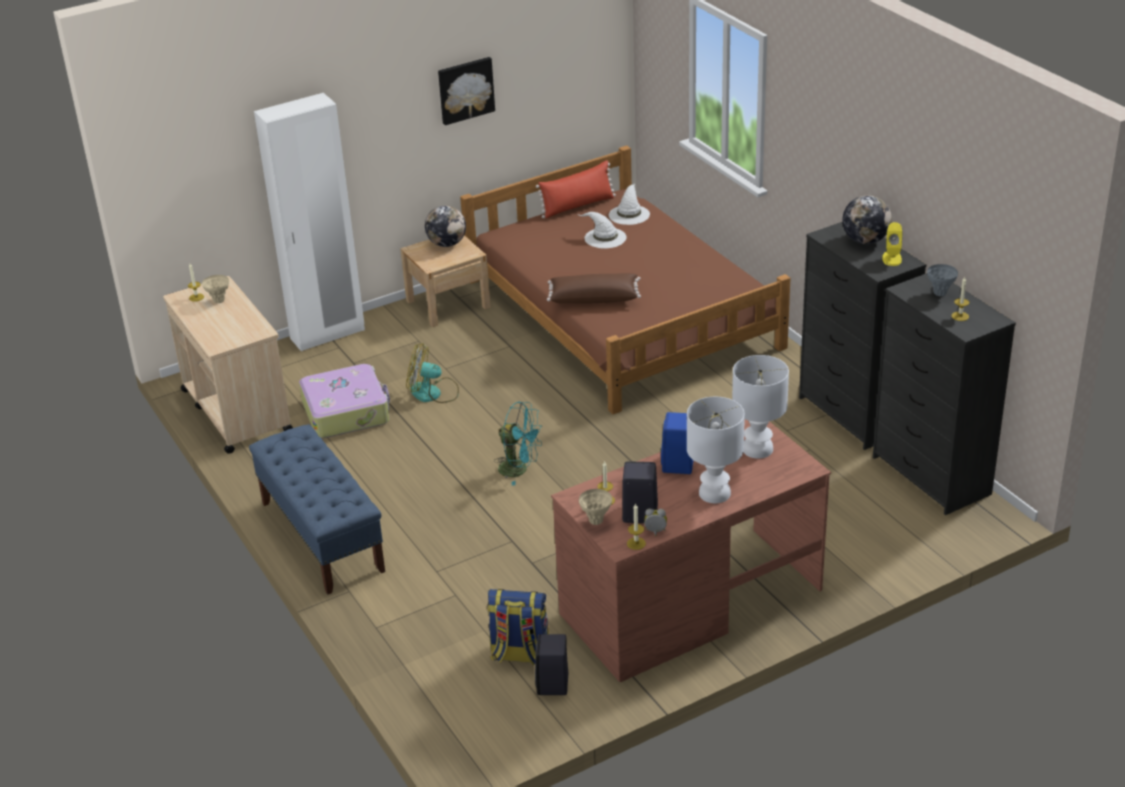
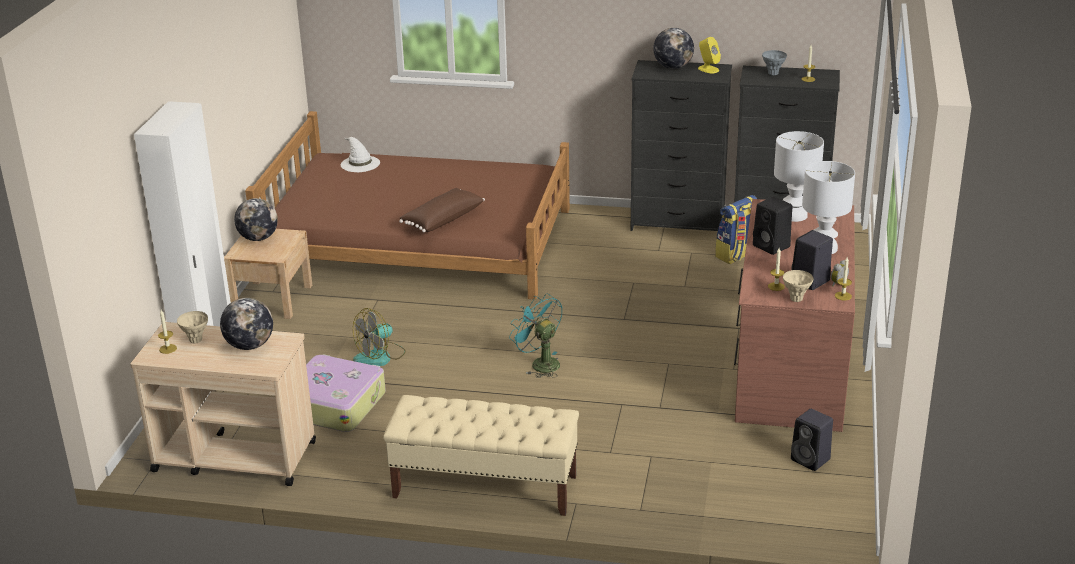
camera: 50 degrees left, 5 degrees down
(236, 323) = (249, 345): none -> globe
(321, 536) = (484, 486): blue bench -> beige bench
(465, 90) = (232, 78): picture -> none
(519, 469) = (540, 363): turquoise fan -> turquoise fan turned 105 degrees counterclockwise
(519, 654) = (759, 459): backpack -> backpack (737, 255)
(577, 206) = (307, 175): red pillow -> none
(604, 238) = (372, 183): white hat -> none
(678, 465) = (772, 246): blue speaker -> black speaker

